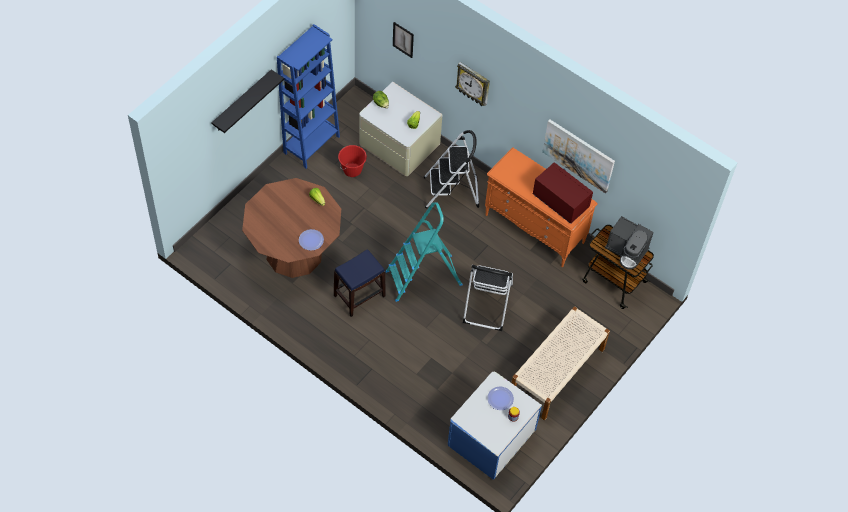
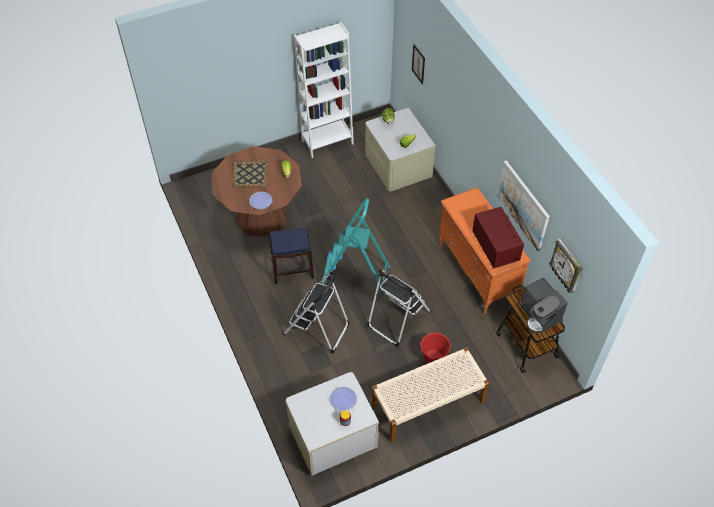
camera: 30 degrees right, 5 degrees down
(242, 101) = (251, 64): black shelf -> none
(282, 215) = (250, 174): none -> tray
(311, 144) = (327, 142): blue bookcase -> white bookcase
(352, 170) = (348, 172): red bucket -> red bucket (434, 358)
(453, 192) = (421, 218): step ladder -> step ladder (318, 329)
(473, 84) = (458, 115): wall clock -> wall clock (567, 266)
(491, 438) = (332, 437): blue nightstand -> beige nightstand

